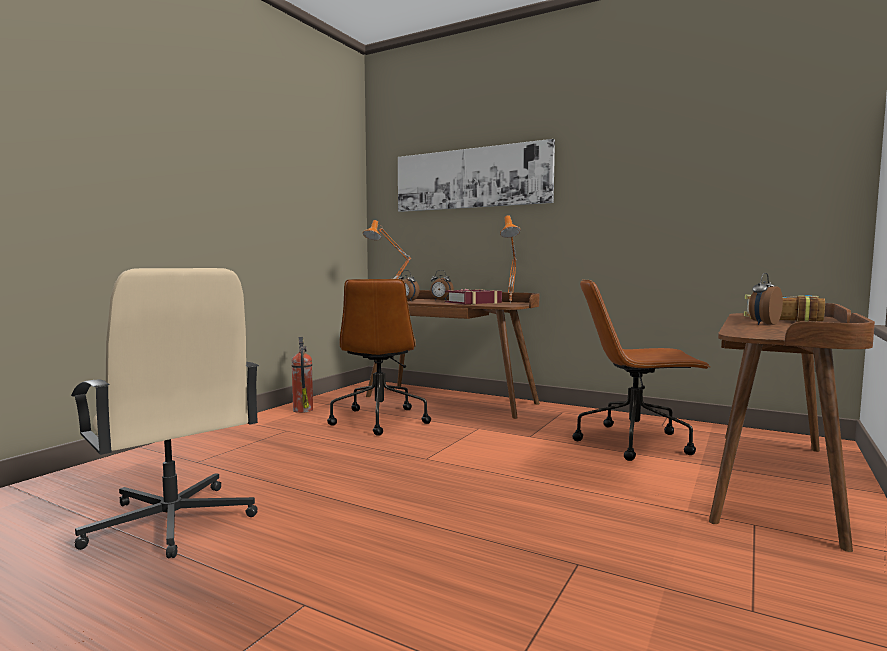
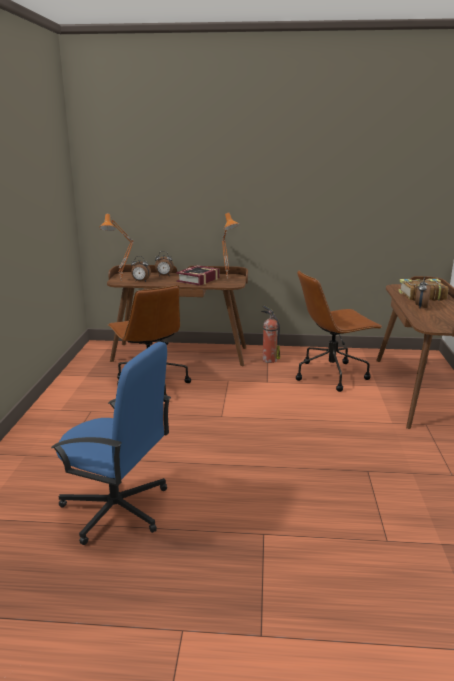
camera: 25 degrees left, 15 degrees up
(171, 522) = (117, 509): beige office chair -> blue office chair
(303, 409) = (75, 386): fire extinguisher -> fire extinguisher (269, 359)
(471, 178) = (181, 170): picture -> none

